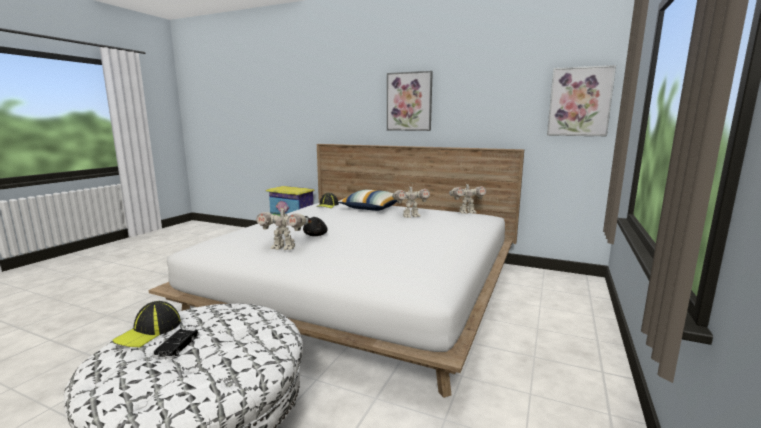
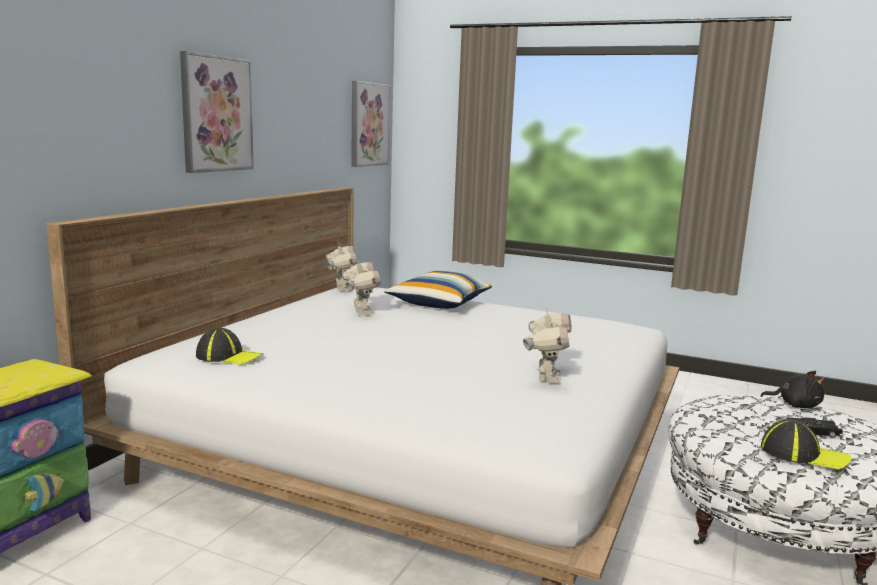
camera: 90 degrees left, 0 degrees up
(316, 235) = (475, 360): black plush toy -> black plush toy (795, 405)
(371, 208) = (284, 328): pillow -> pillow (438, 303)

